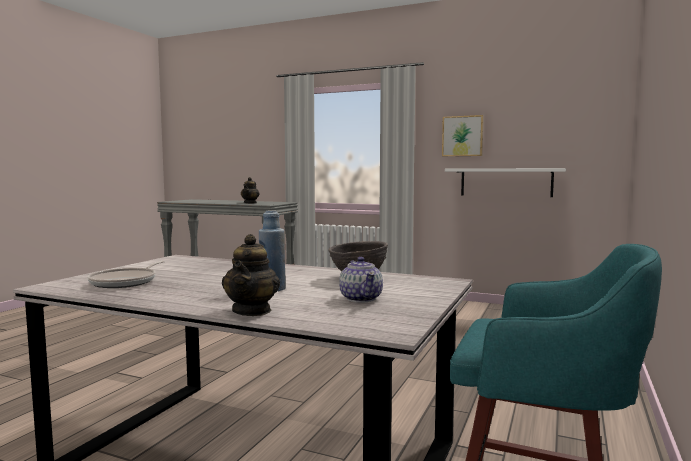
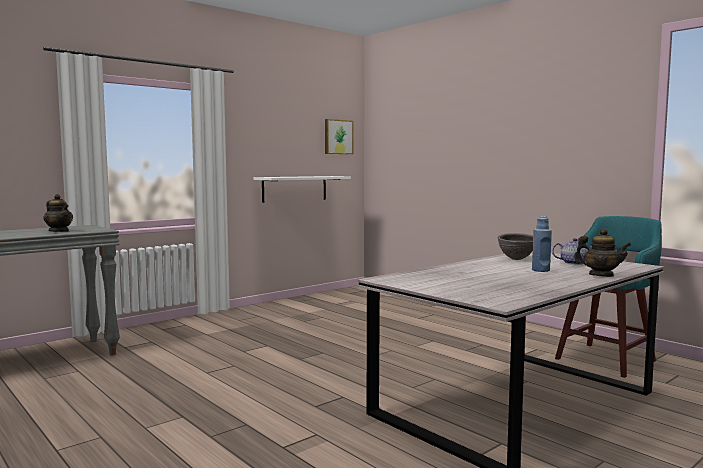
camera: 65 degrees left, 0 degrees up
(126, 282) = (497, 290): frying pan -> none
(462, 136) = (261, 146): picture -> picture (338, 137)

